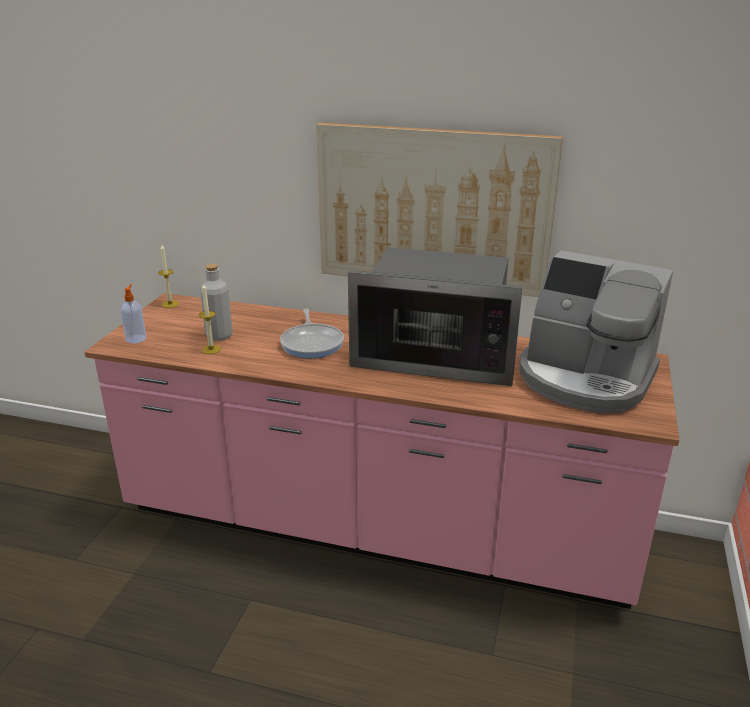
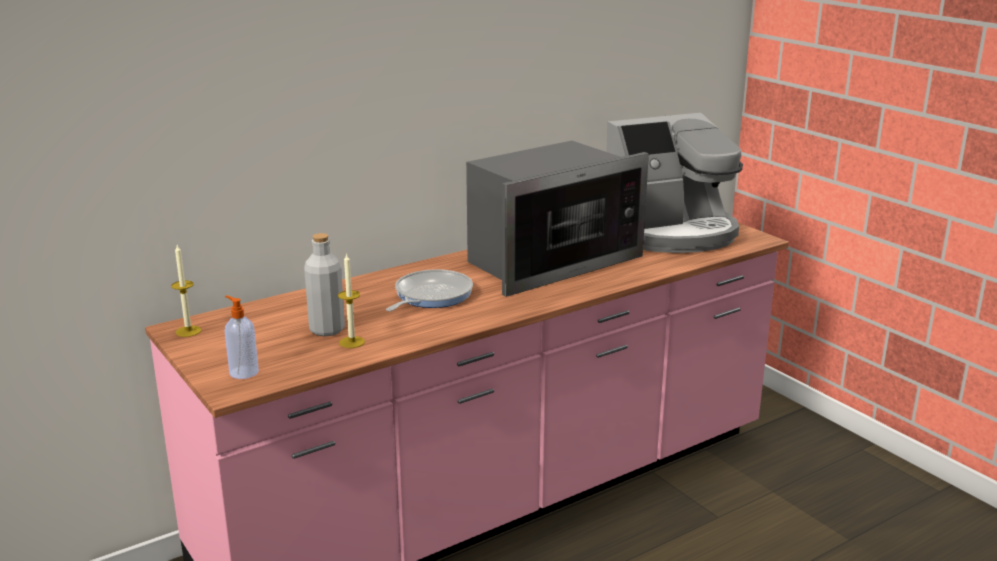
camera: 50 degrees left, 5 degrees down
(312, 343) = (430, 296): frying pan -> frying pan turned 90 degrees counterclockwise
(433, 209) = (478, 112): picture -> none

